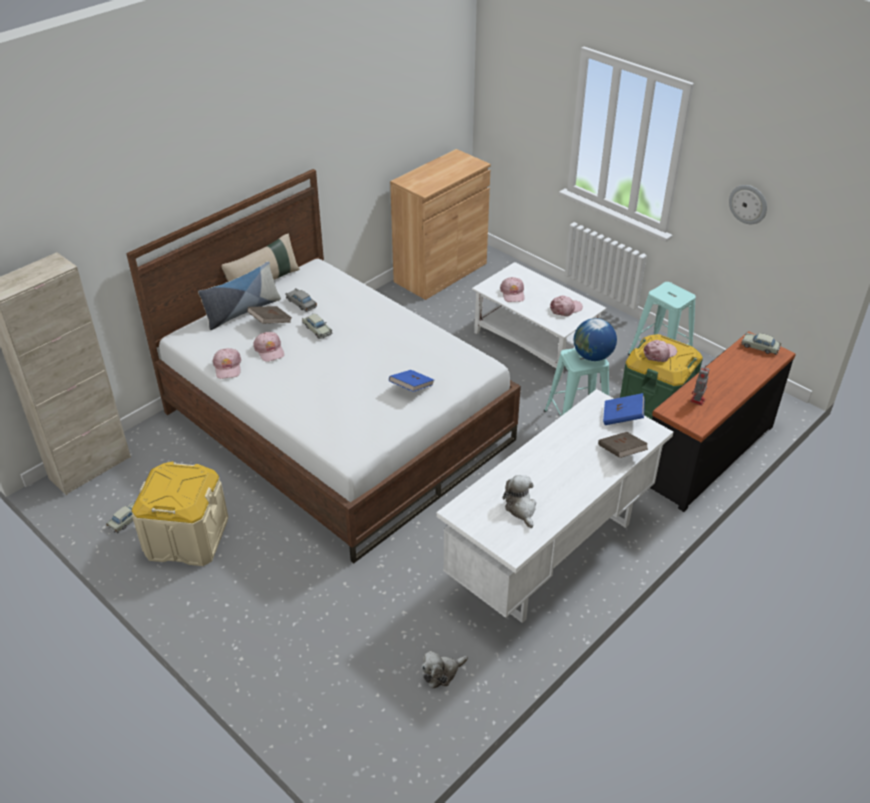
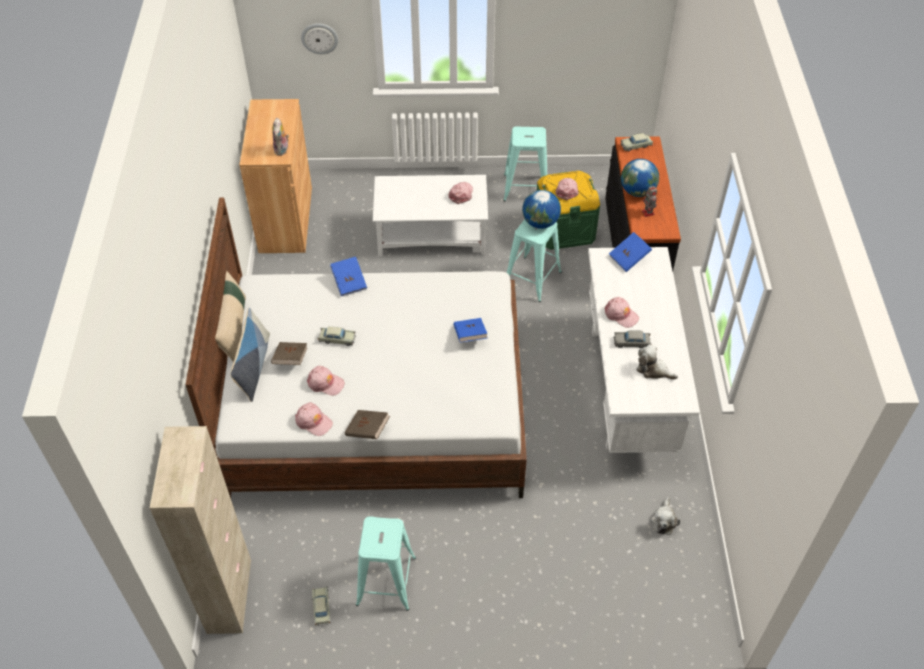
camera: 45 degrees left, 10 degrees up
(187, 538) = (386, 581): beige storage box -> turquoise stool
(301, 303) = (292, 325): grey toy car -> grey toy car (631, 342)
(377, 302) = (349, 282): none -> blue book
(431, 187) = (282, 150): none -> plush toy
(512, 293) = (408, 205): pink cap -> pink cap (621, 315)
(621, 452) = (658, 285): brown book -> brown book (367, 430)
(710, 380) = (637, 191): none -> globe
(748, 204) = (569, 37): wall clock -> wall clock (319, 38)

